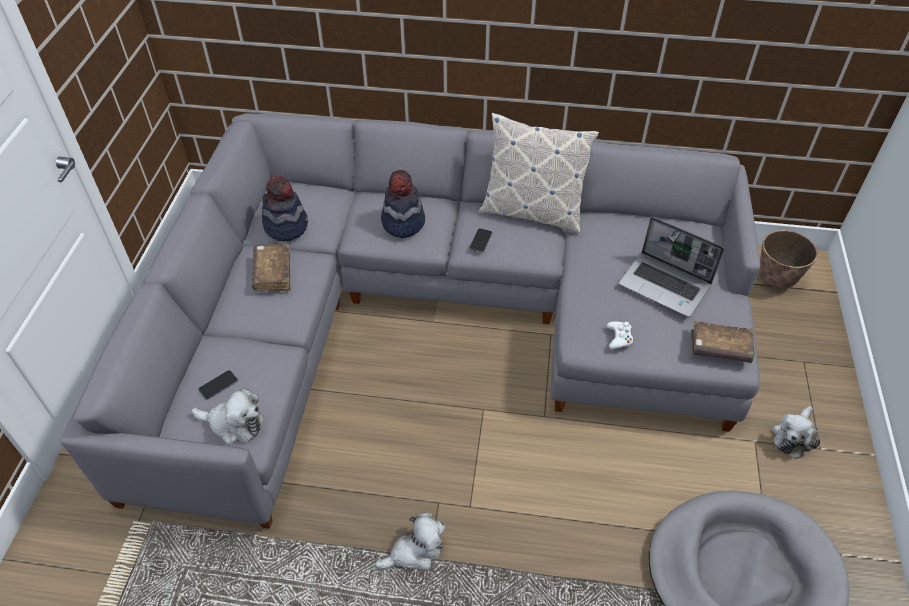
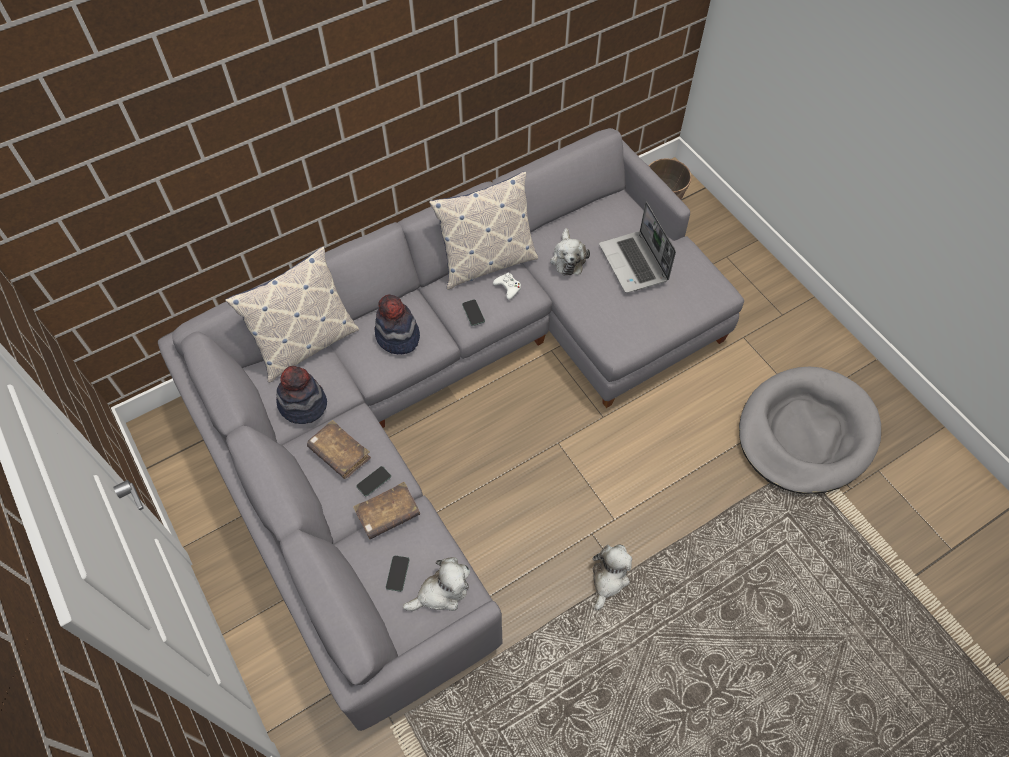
camera: 40 degrees left, 10 degrees up
(275, 309) = (374, 481): none -> phone
(332, 188) = (306, 344): none -> pillow
(619, 338) = (638, 326): white game controller -> white game controller (508, 288)
(666, 285) = (634, 263): laptop -> laptop turned 75 degrees clockwise
(720, 348) = (704, 289): brown book -> brown book (388, 514)
(793, 436) = (761, 317): plush toy -> plush toy (568, 258)

